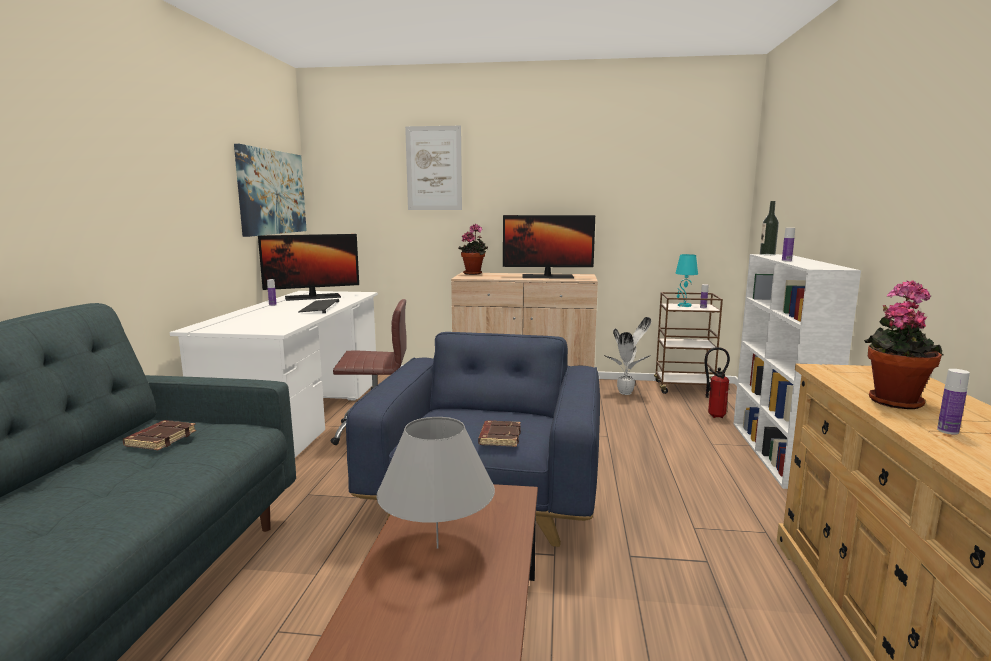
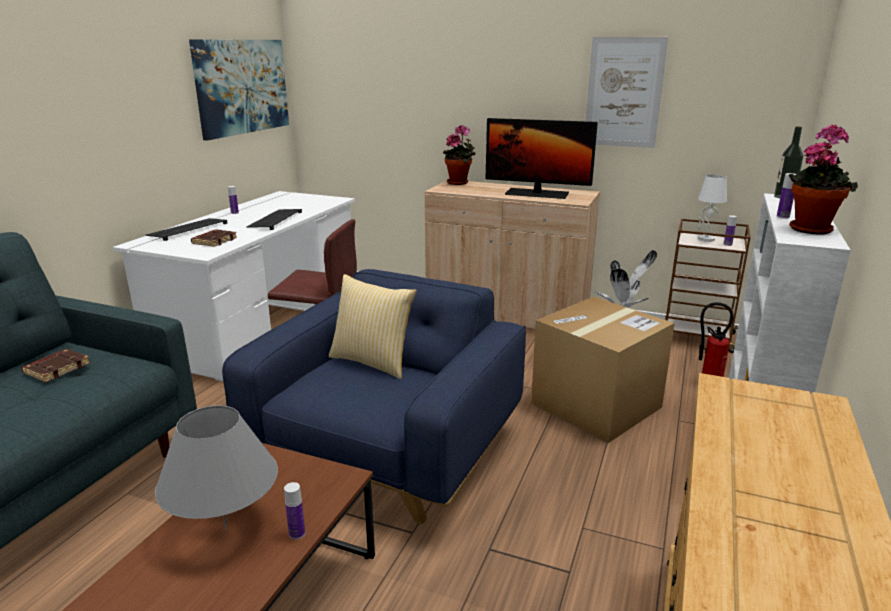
camera: 15 degrees right, 10 degrees up
(238, 317) = (188, 230): none -> keyboard
(313, 297) = (283, 203): monitor -> none
(434, 168) = (421, 56): picture -> picture (624, 93)
(472, 409) = (373, 361): none -> pillow
(499, 437) = (370, 404): brown book -> brown book (214, 241)
(641, 441) = (596, 405): none -> cardboard box
(684, 305) = (705, 239): turquoise table lamp -> white table lamp
(893, 400) = (750, 456): potted plant -> potted plant (810, 228)
(947, 431) = (759, 521): bottle -> bottle (297, 533)

